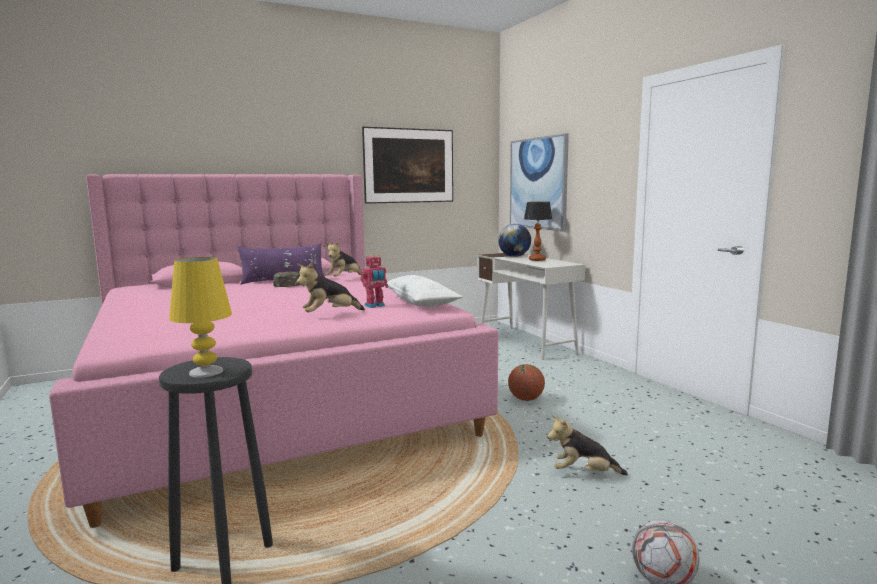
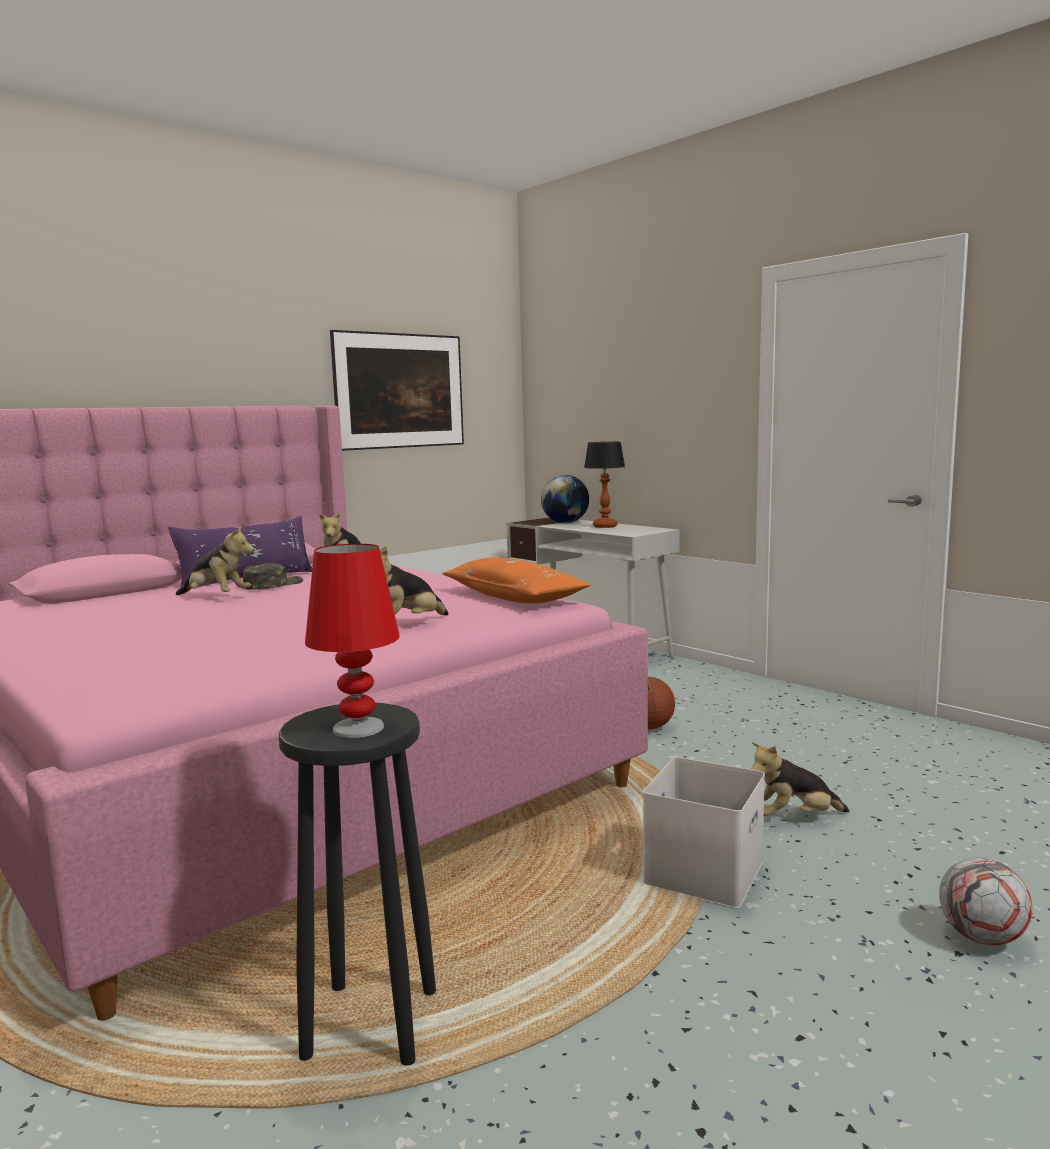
camera: 15 degrees left, 0 degrees up
(206, 372) = (358, 728): yellow table lamp -> red table lamp
(252, 290) = (216, 597): none -> plush toy
(375, 306) = (455, 608): toy robot -> none
(420, 302) = (514, 597): white pillow -> orange pillow
(492, 502) = (705, 874): none -> white storage box
(538, 183) = (593, 415): picture -> none

